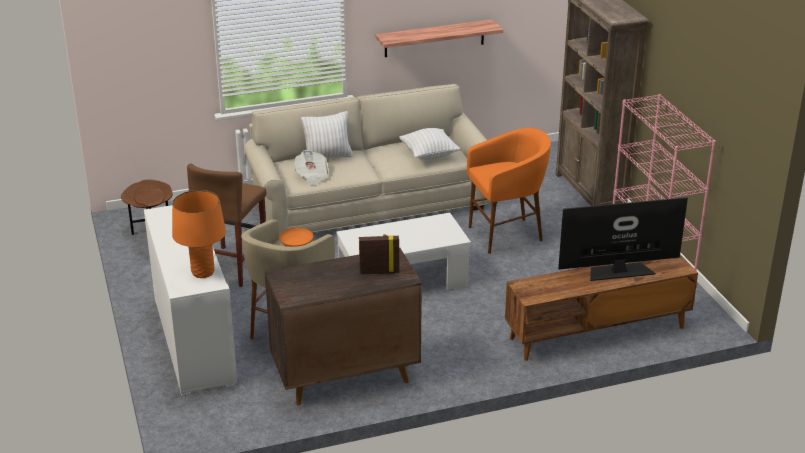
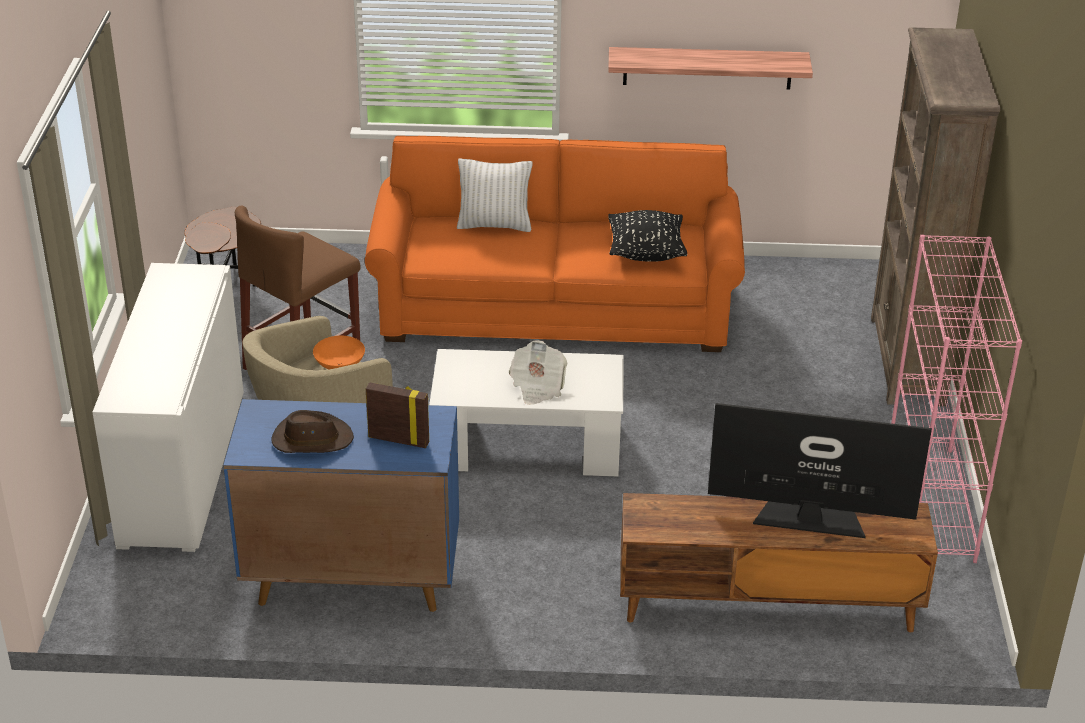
camera: 20 degrees right, 5 degrees up
(203, 272) = (162, 381): orange table lamp -> none
(312, 176) = (453, 252): newspaper -> newspaper (537, 386)
(325, 282) = (312, 439): none -> brown hat
(344, 376) = (350, 577): brown cabinet -> blue cabinet
(369, 203) = (556, 306): beige sofa -> orange sofa
(429, 155) = (646, 252): white pillow -> black pillow
(506, 235) = (729, 404): orange stool -> none

